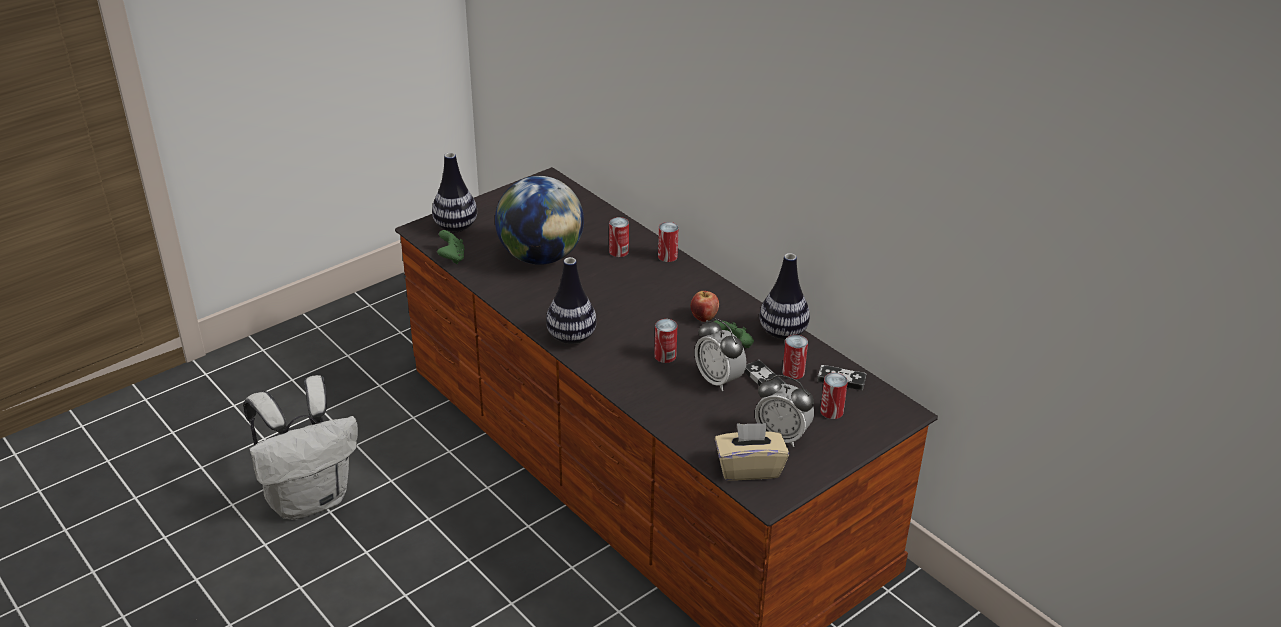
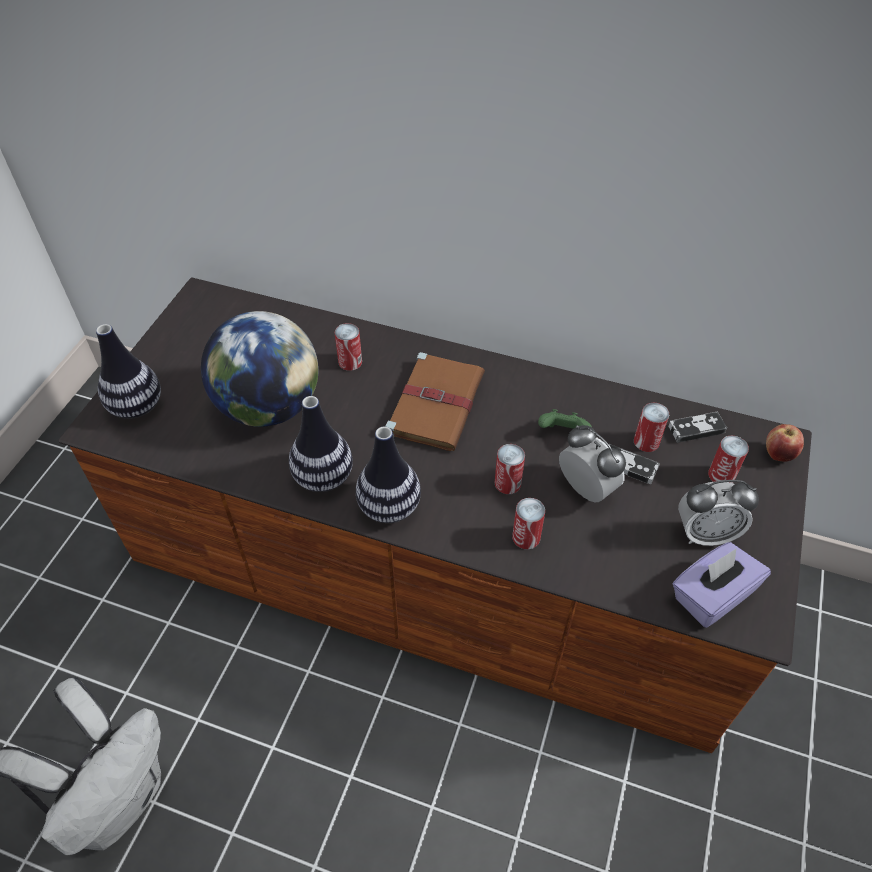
camera: 30 degrees left, 15 degrees up
(452, 258) = (163, 454): green game controller -> none
(658, 295) = (436, 403): none -> brown book
(667, 256) = (406, 346): can -> can (526, 537)
(704, 318) = (505, 411): apple -> apple (778, 454)
(718, 380) = (586, 489): alarm clock -> alarm clock turned 150 degrees counterclockwise
(749, 468) = (711, 596): beige tissue box -> purple tissue box
(783, 333) = (596, 395): vase -> vase (323, 477)

